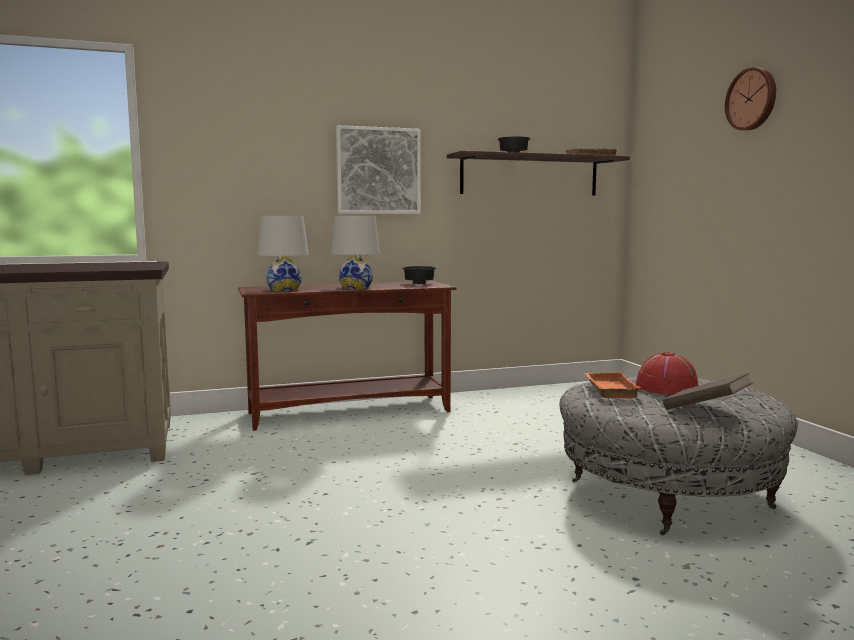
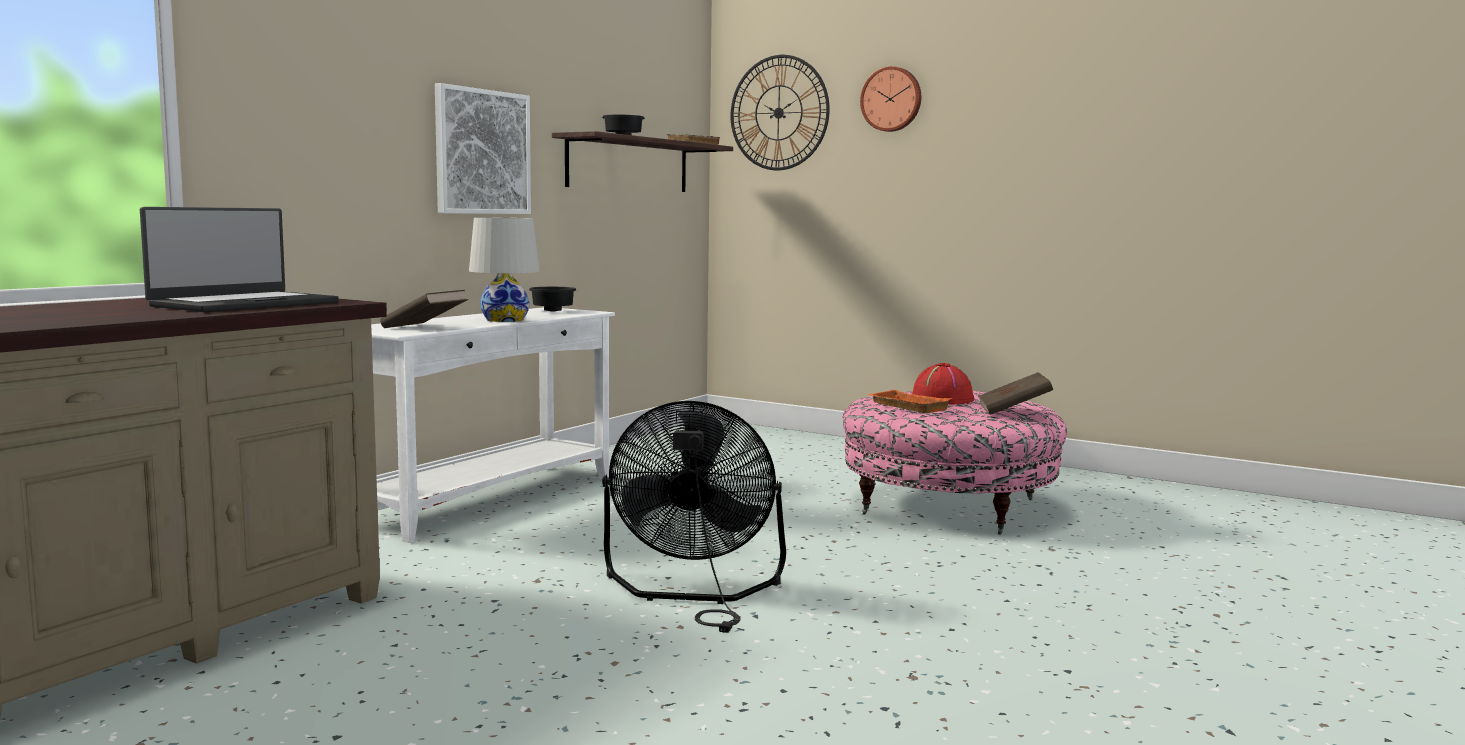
camera: 40 degrees left, 0 degrees up
(93, 267) = (244, 304): none -> laptop
(284, 289) = (424, 328): white table lamp -> brown book
(314, 511) = (695, 592): none -> black fan
(350, 412) = (487, 500): brown console table -> white console table
(667, 494) = (948, 507): grey ottoman -> pink ottoman
(671, 124) = (779, 113): none -> wall clock

